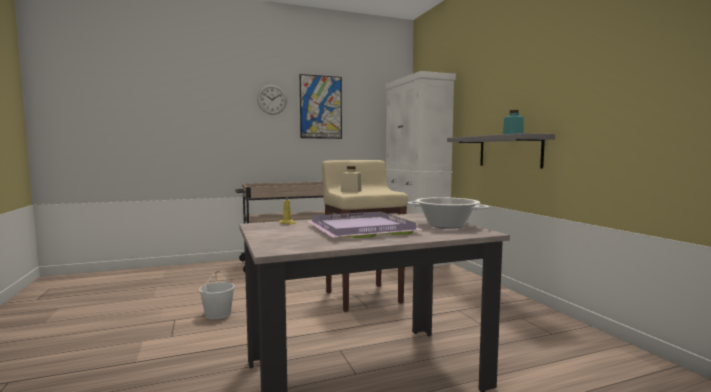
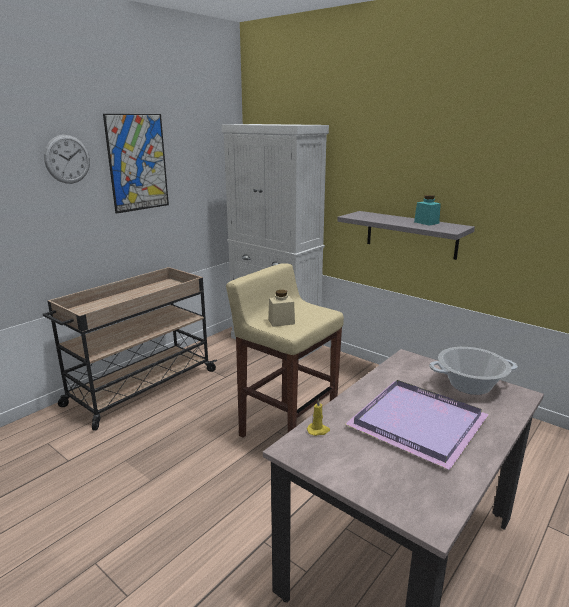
camera: 30 degrees left, 15 degrees up
(218, 314) = (145, 526): white bucket -> none

